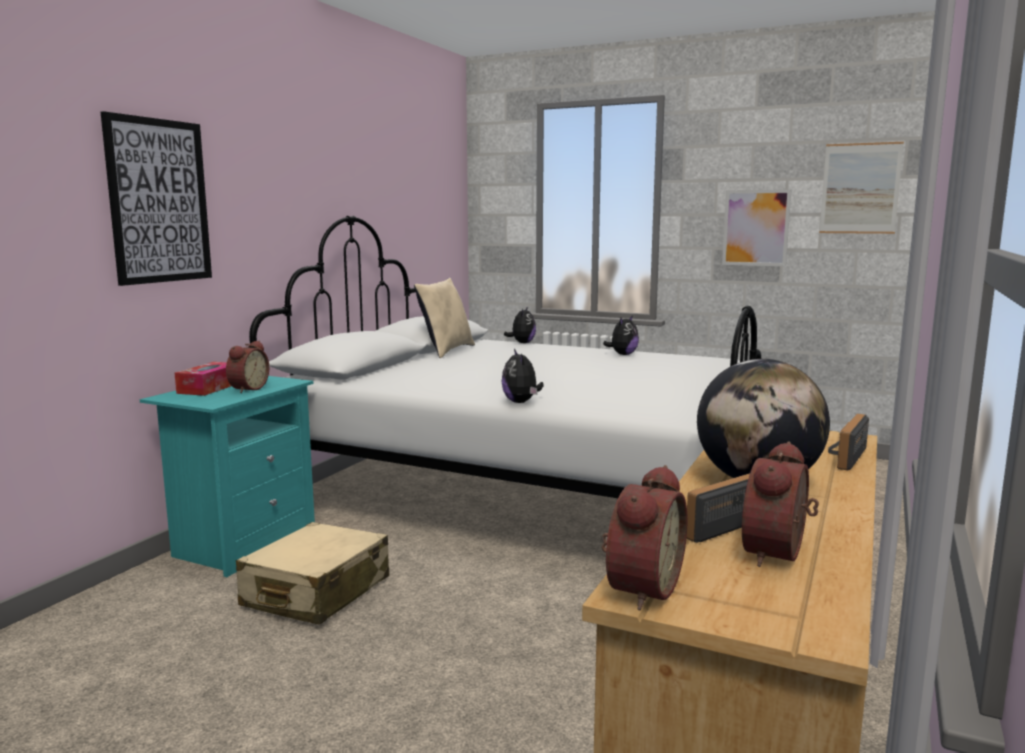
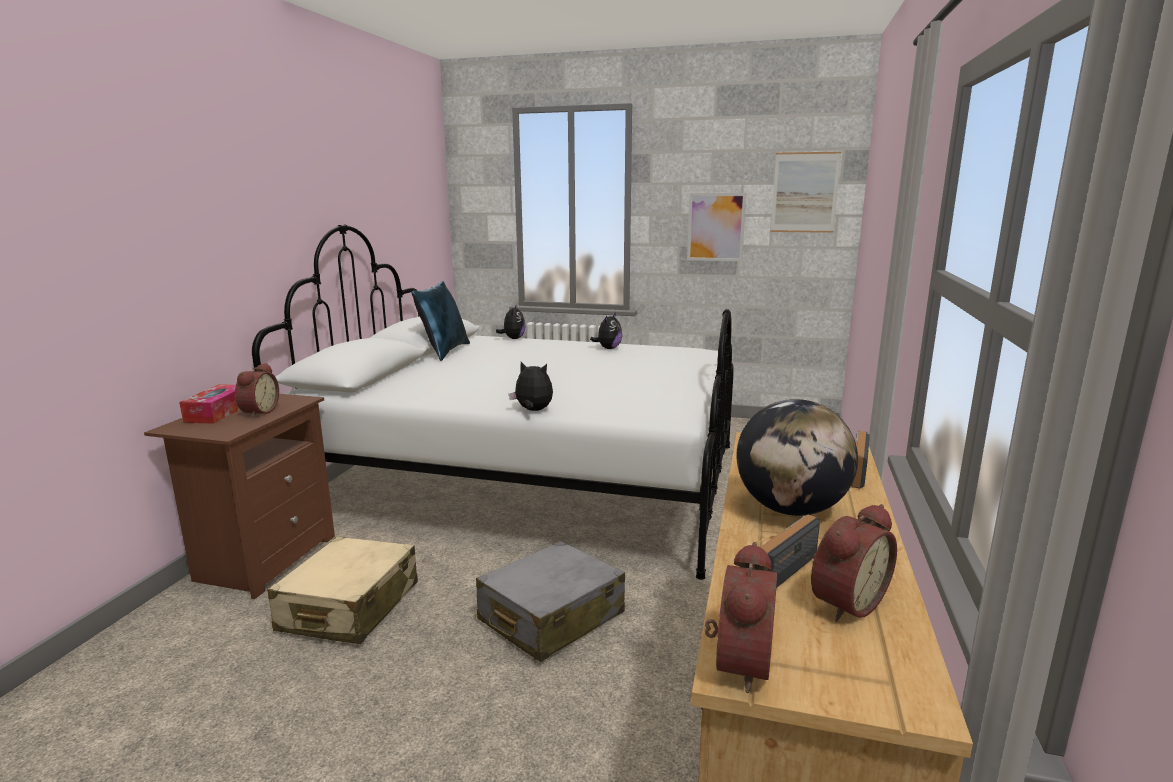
camera: 10 degrees left, 5 degrees up
(159, 201) = (145, 225): picture -> none
(242, 543) = (264, 559): turquoise nightstand -> brown nightstand
(446, 351) = (444, 351): beige pillow -> blue pillow
(521, 402) = (533, 411): plush toy -> plush toy turned 135 degrees clockwise
(521, 621) = (551, 617): none -> grey suitcase
(780, 554) = (844, 602): alarm clock -> alarm clock turned 150 degrees counterclockwise

